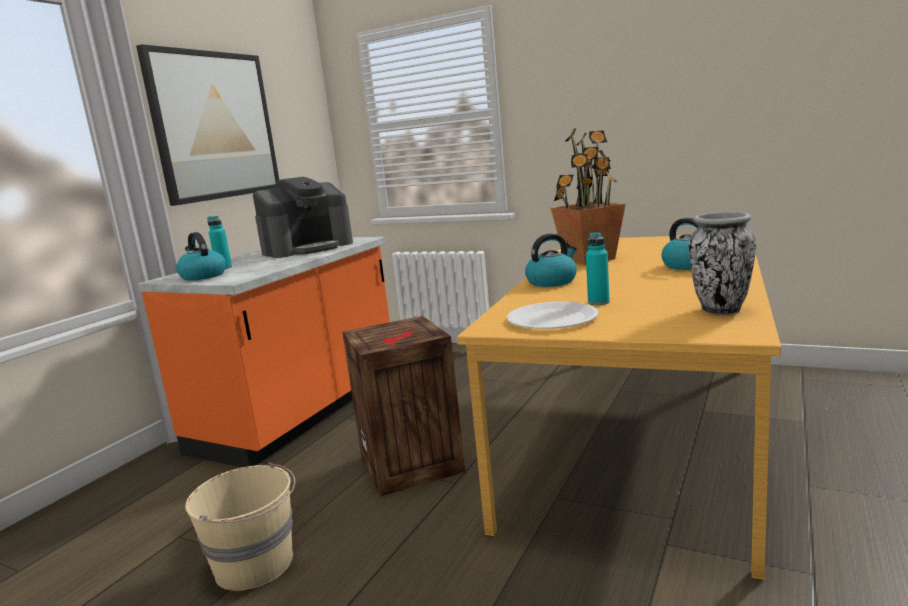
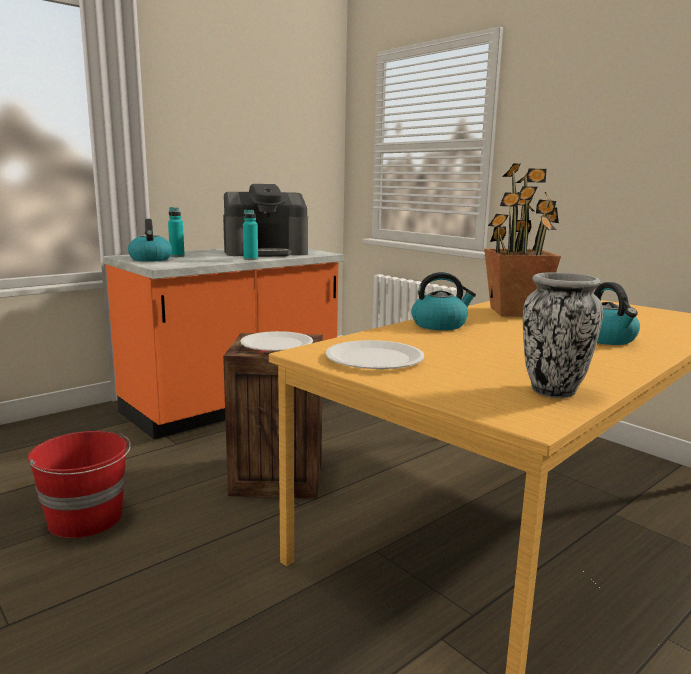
camera: 20 degrees right, 0 degrees up
(214, 126) = (216, 128): picture -> none
(256, 564) = (87, 519): beige bucket -> red bucket
(395, 333) = (277, 344): none -> white plate
(598, 302) = (445, 353): turquoise bottle -> turquoise bottle (250, 259)

